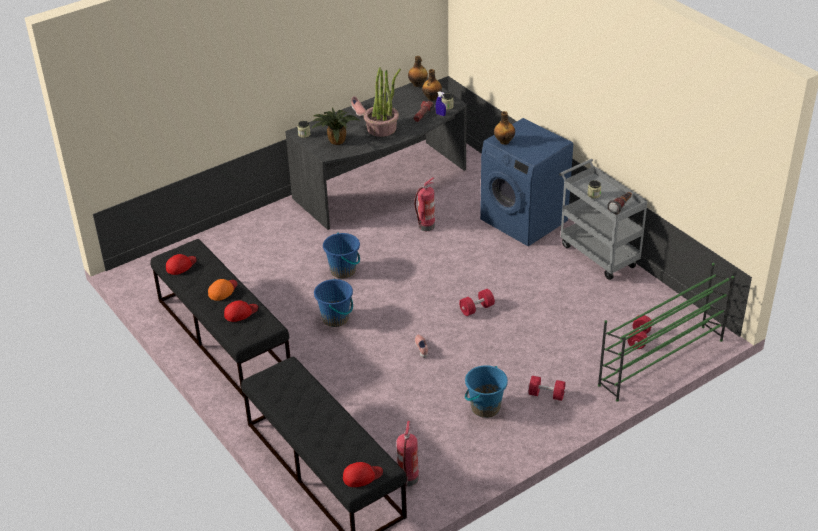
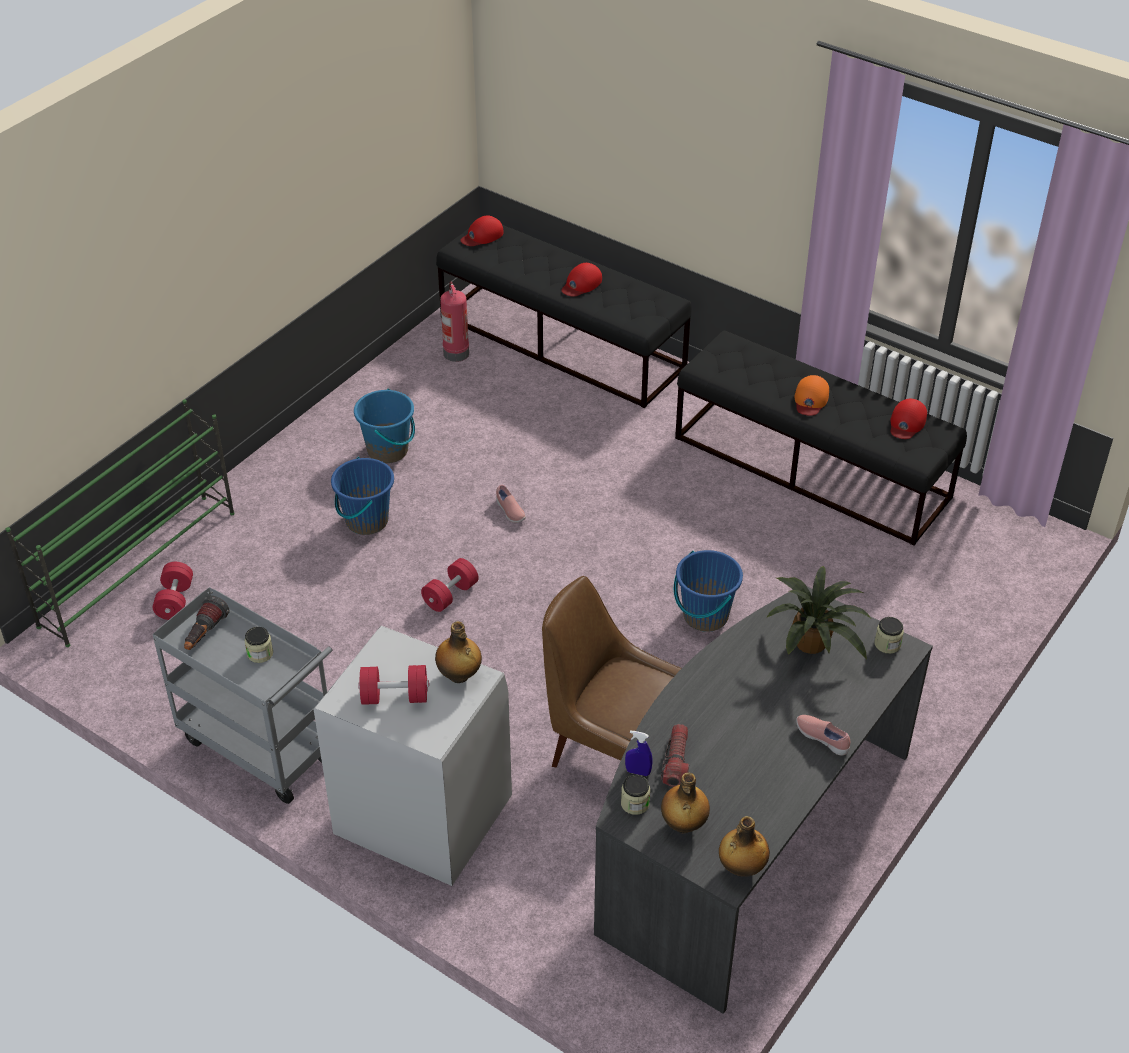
camera: 160 degrees right, 5 degrees up
(240, 312) = (759, 375): red cap -> red cap (581, 284)
(335, 318) = (665, 529): blue bucket -> blue bucket (366, 521)
(382, 128) = (741, 698): potted plant -> none
(426, 227) = (608, 747): fire extinguisher -> brown chair
(522, 220) = (425, 811): blue washing machine -> white washing machine
(546, 395) = (307, 484): red dumbbell -> red dumbbell (395, 696)

